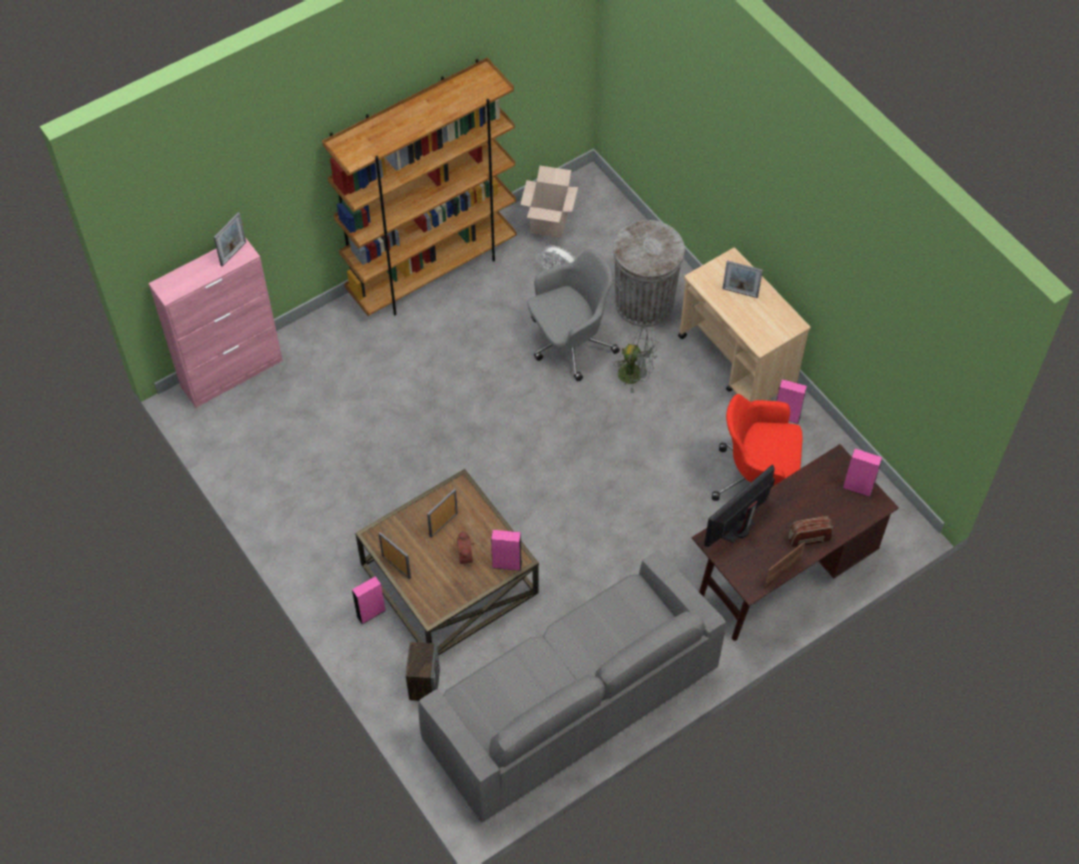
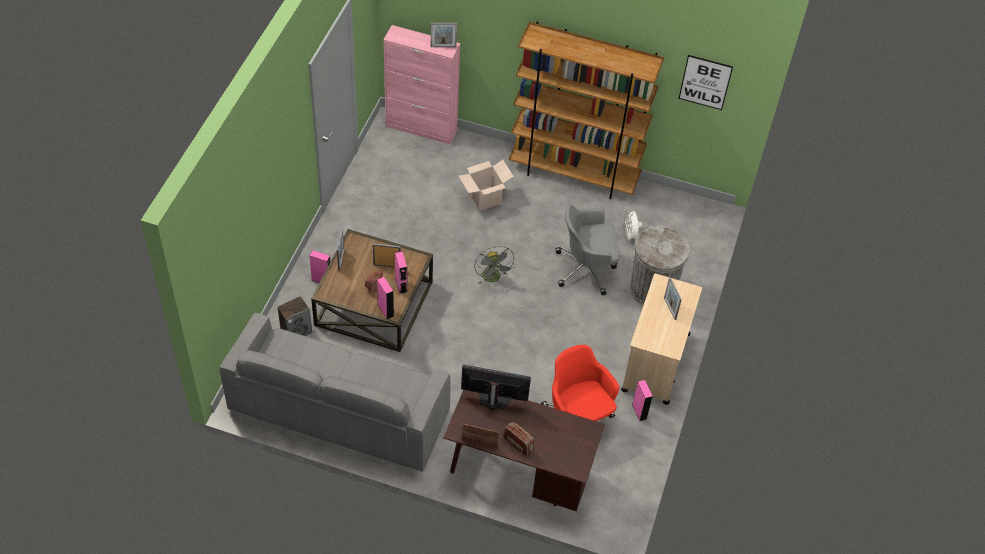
camera: 50 degrees right, 5 degrees down
(535, 50) = (705, 82): none -> picture
(549, 222) = (664, 209): cardboard box -> cardboard box (484, 198)
(569, 343) = (586, 268): grey office chair -> grey office chair turned 150 degrees clockwise
(636, 374) = (595, 314): grey fan -> grey fan (493, 278)
(857, 488) = (580, 451): pink speaker -> pink speaker (401, 285)

